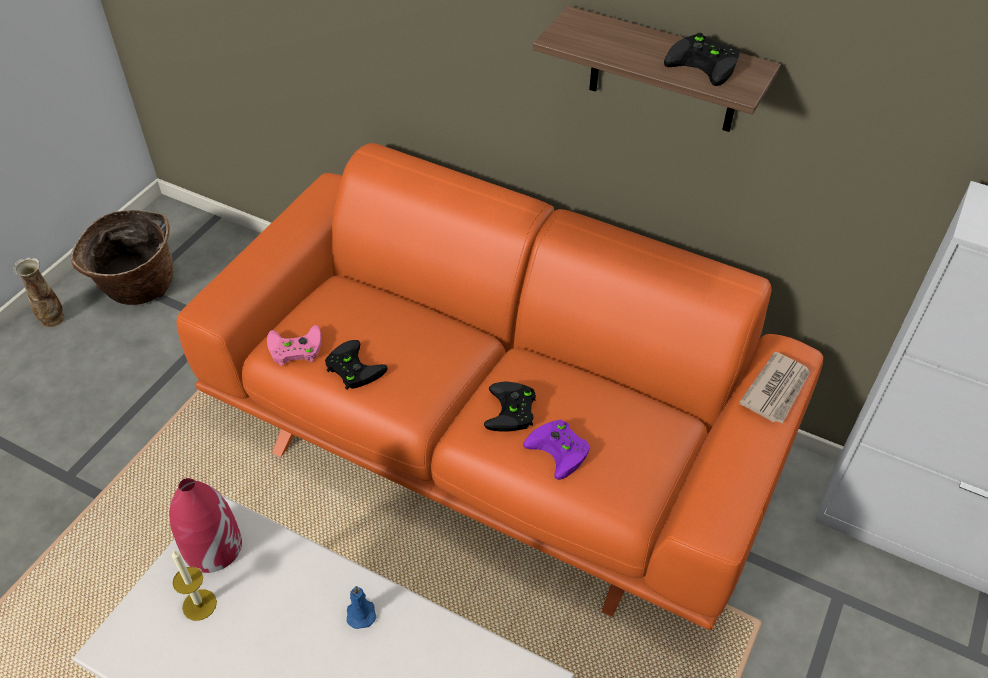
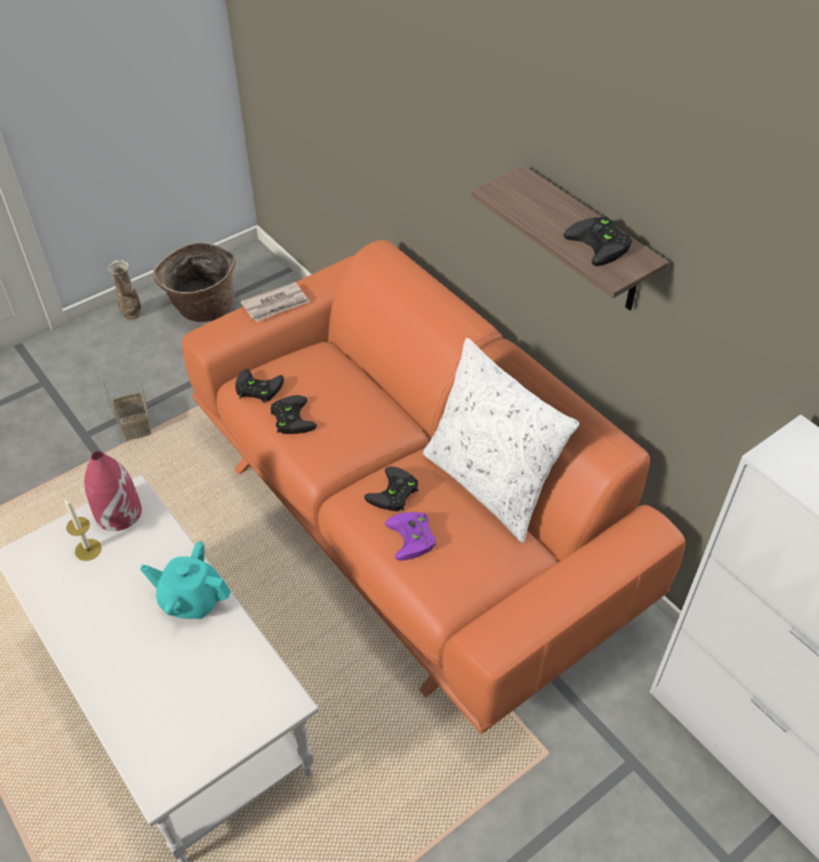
camera: 25 degrees right, 0 degrees up
(128, 446) = (136, 427): none -> basket
(293, 349) = (256, 388): pink game controller -> black game controller
(361, 612) = (191, 599): blue candle -> turquoise teapot
(598, 367) = (490, 484): none -> white pillow
(776, 390) = (619, 553): newspaper -> newspaper (276, 304)

